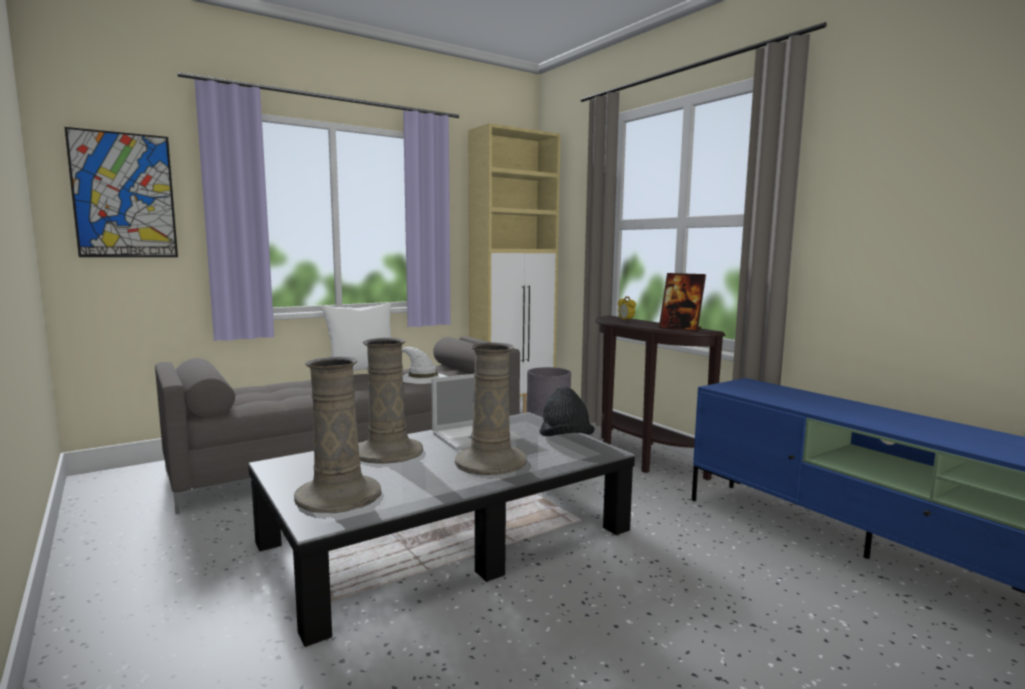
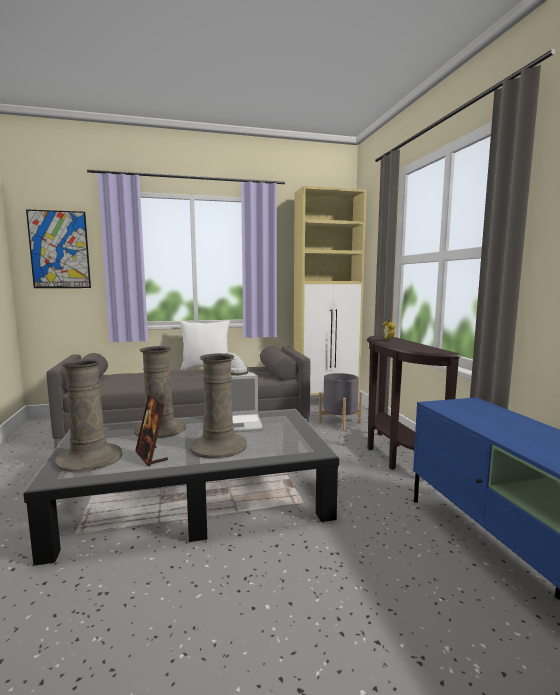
camera: 20 degrees right, 0 degrees up
(565, 440) = (295, 435): black hat -> none
(680, 329) = (422, 349): picture frame -> picture frame (151, 456)

